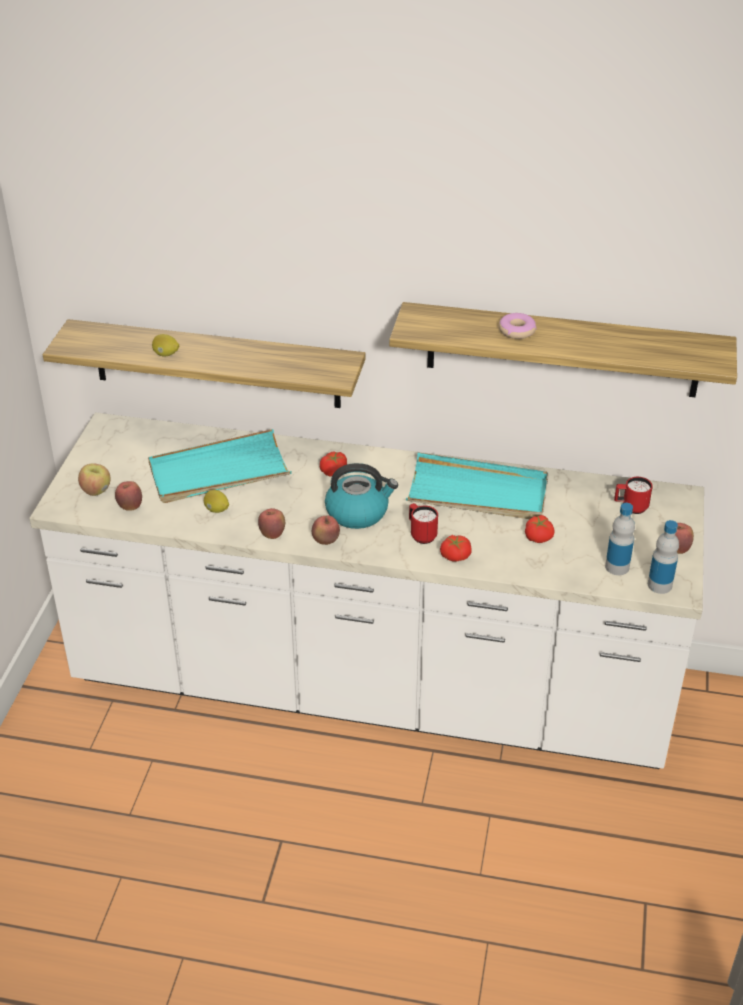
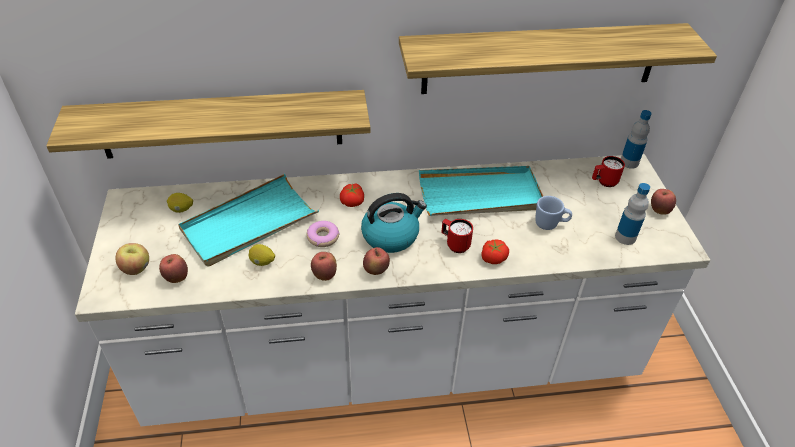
camera: 20 degrees left, 5 degrees up
(166, 354) = (177, 124): lemon -> lemon (181, 209)
(517, 331) = (515, 46): donut -> donut (323, 237)
(539, 537) = (550, 224): tomato -> blue mug
(659, 585) = (666, 245): bottle -> bottle (629, 162)

